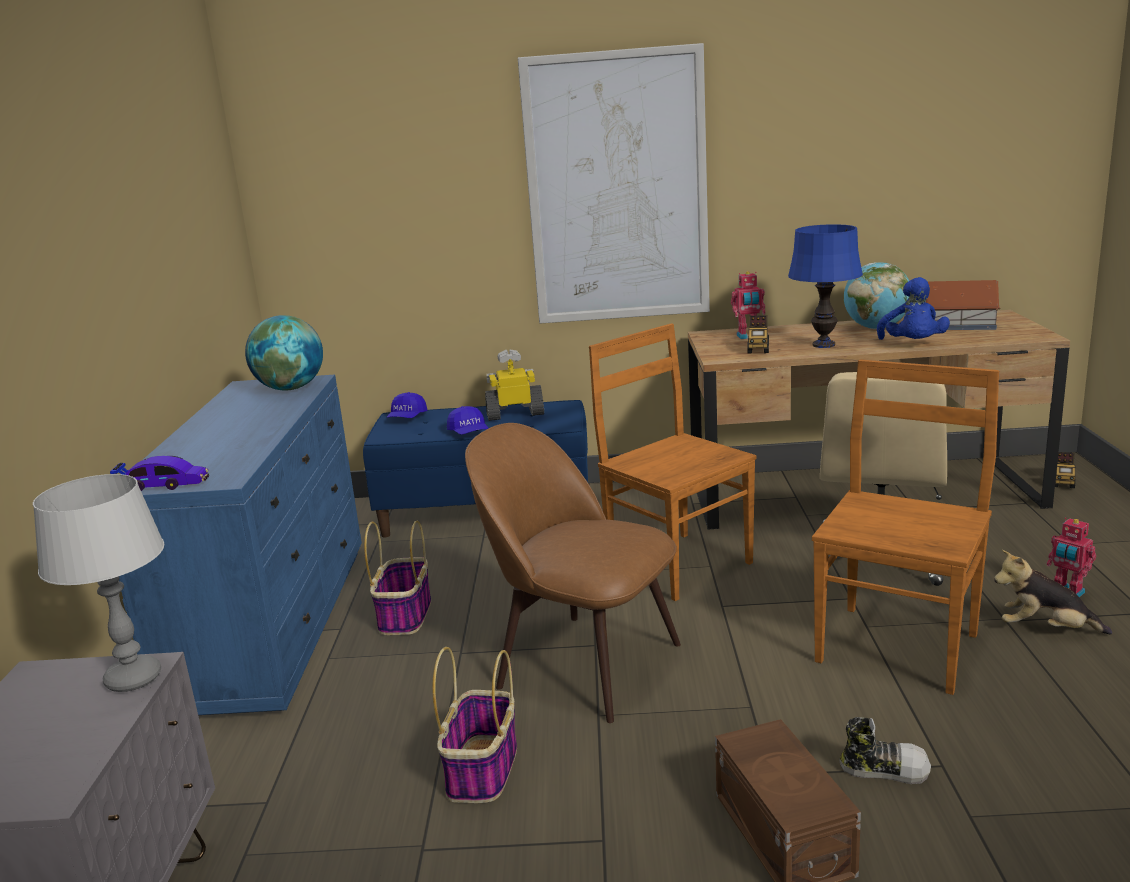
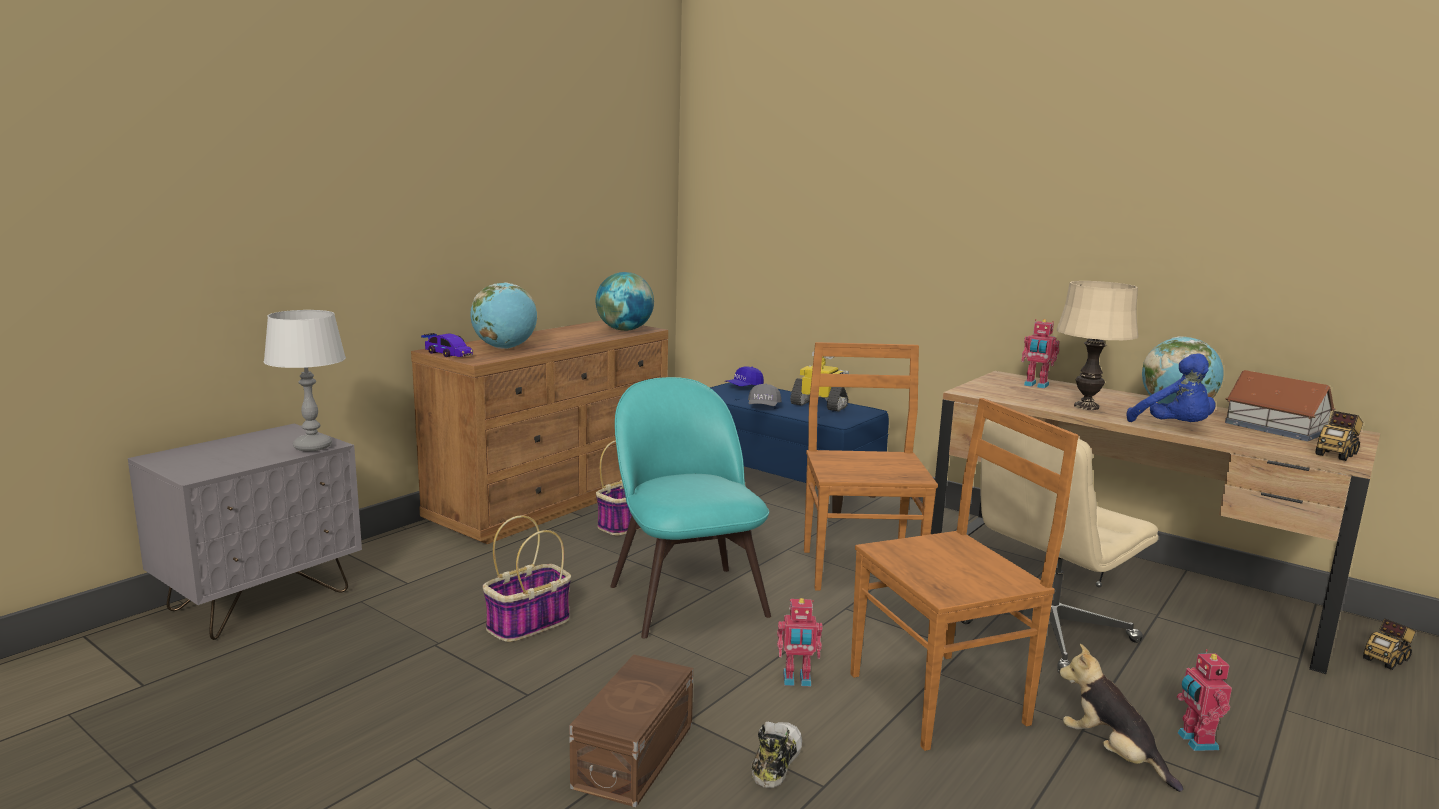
camera: 35 degrees right, 5 degrees down
(215, 454) = (505, 348): none -> globe
(275, 623) = (554, 498): blue dresser -> brown dresser
(469, 433) = (763, 407): blue cap -> grey cap
(582, 663) = (685, 597): brown chair -> turquoise chair
(617, 189) = (952, 222): picture -> none
(758, 349) = (1018, 395): toy truck -> toy truck (1336, 454)
(789, 689) = (797, 680): none -> toy robot
(823, 345) = (1086, 406): blue table lamp -> beige table lamp
(884, 769) = (774, 762): shoe -> shoe turned 120 degrees counterclockwise
(912, 345) = (1174, 428): blue plush toy -> blue plush toy turned 60 degrees counterclockwise

